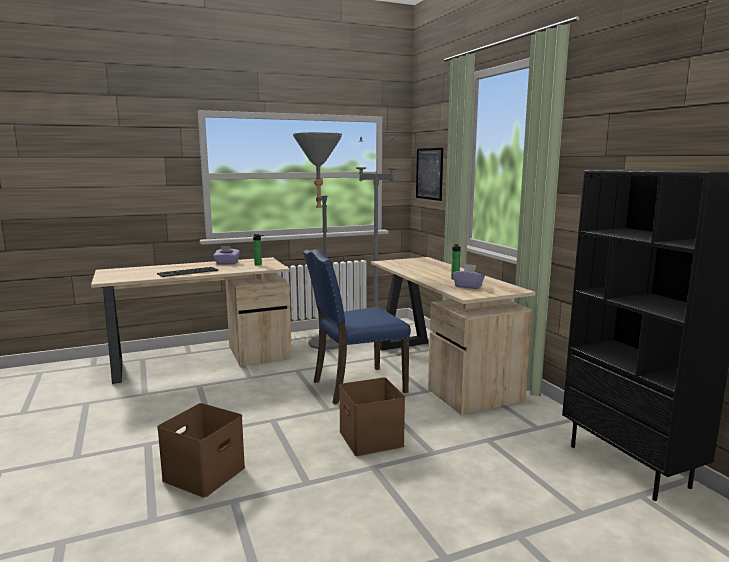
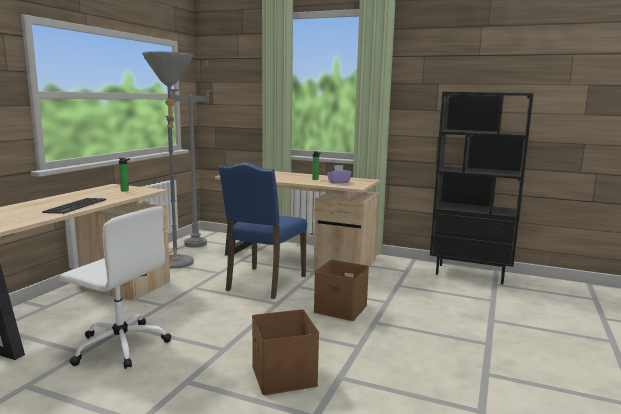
camera: 45 degrees left, 0 degrees up
(169, 398) = (120, 345): none -> white office chair
(227, 263) = (85, 193): purple tissue box -> none
(429, 173) = (226, 96): picture -> none

